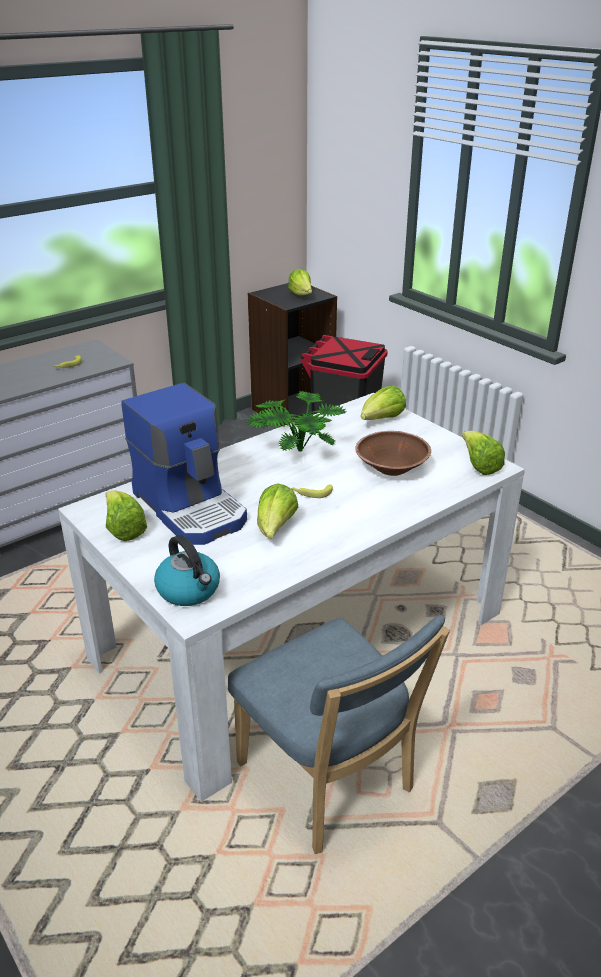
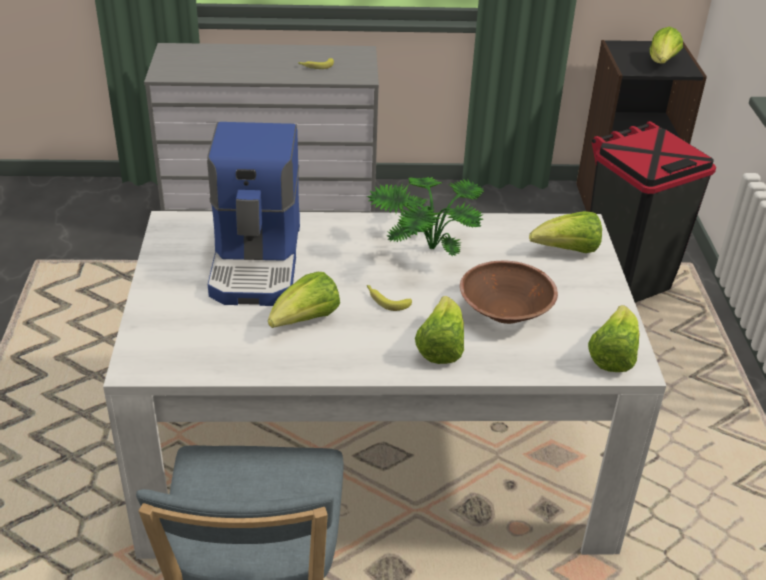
camera: 35 degrees right, 5 degrees up
(124, 529) = (177, 256): lettuce -> lettuce (440, 347)
(189, 590) = (160, 342): kettle -> none

